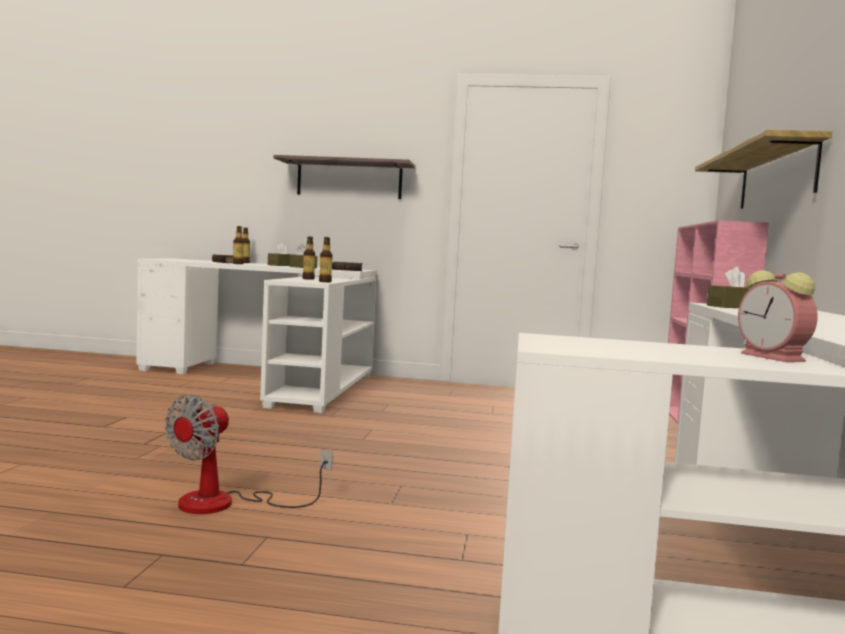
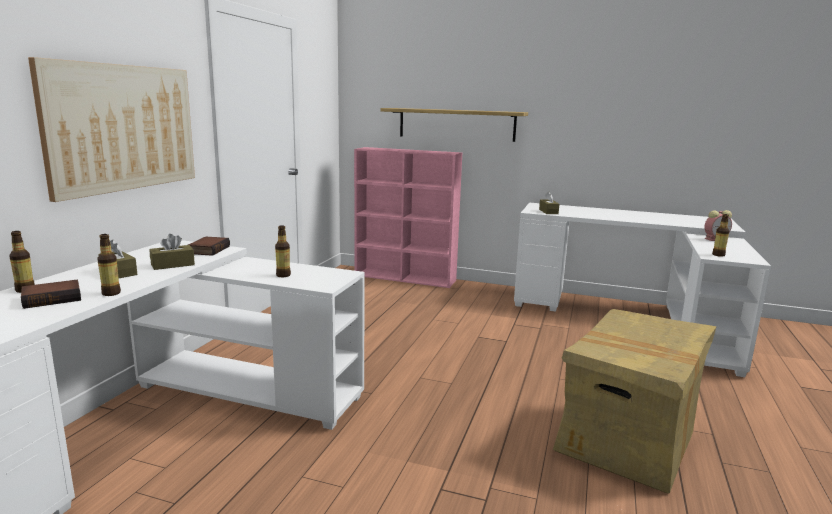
camera: 80 degrees left, 10 degrees up
(226, 503) = (626, 442): fan -> cardboard box
(325, 282) = (333, 271): bottle -> bottle (718, 255)
(349, 179) = (123, 128): shelf -> picture

